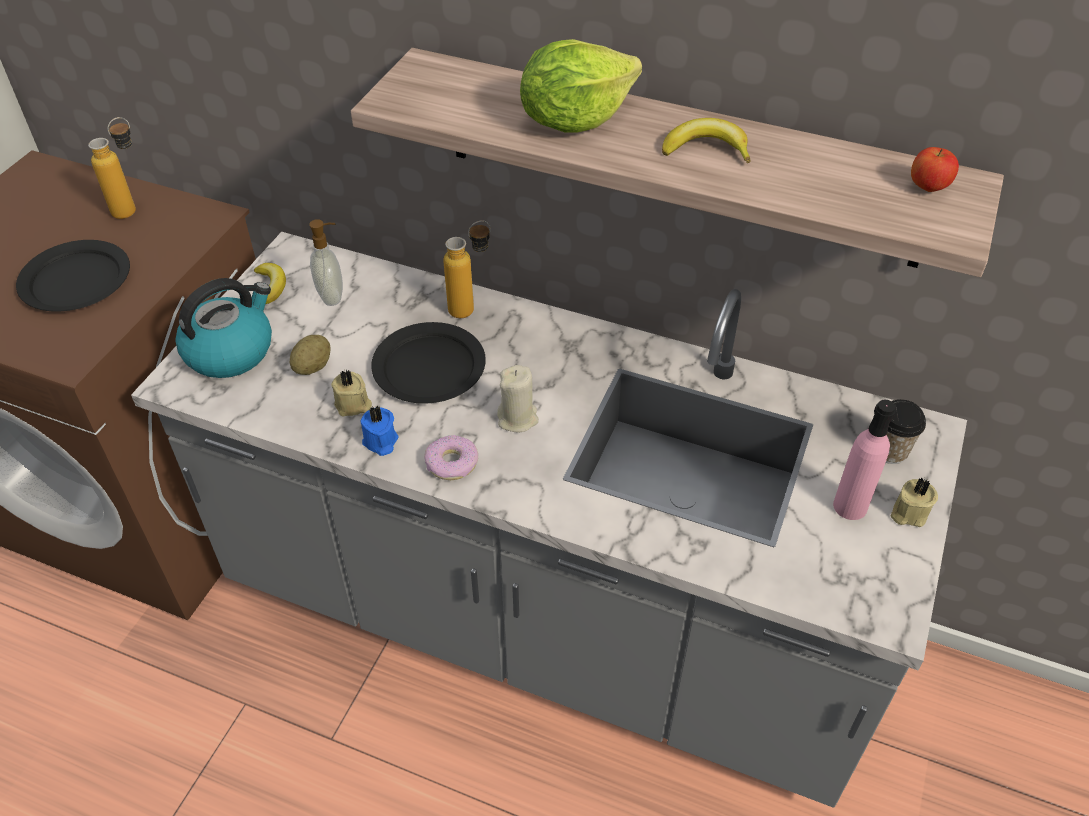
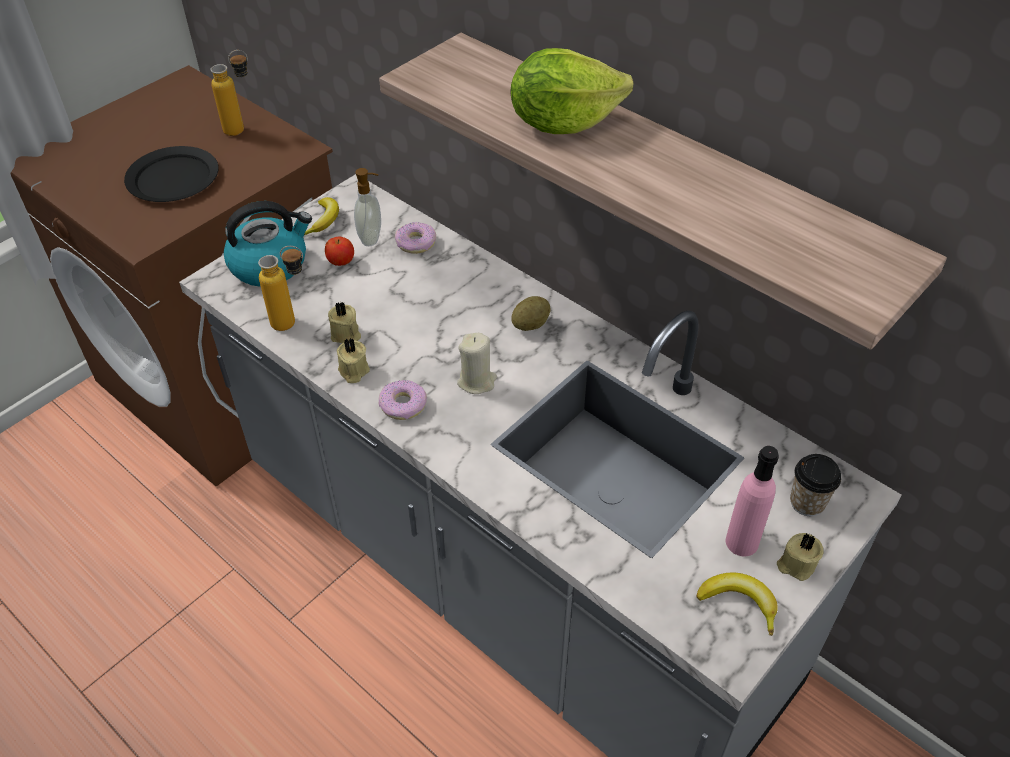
camera: 20 degrees right, 0 degrees up
(313, 367) = (328, 294): potato -> potato (530, 324)
(380, 442) = (353, 371): blue candle -> beige candle
(384, 290) = (416, 243): none -> donut
(429, 366) = (423, 317): black plate -> none
(471, 308) = (483, 275): bottle -> bottle (293, 323)
(706, 149) = (666, 173): banana -> banana (739, 603)
(928, 187) = (859, 253): apple -> apple (341, 262)

